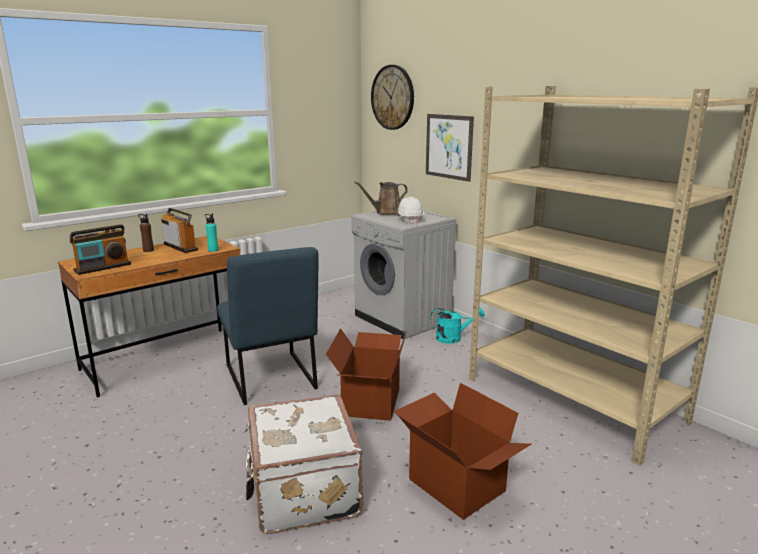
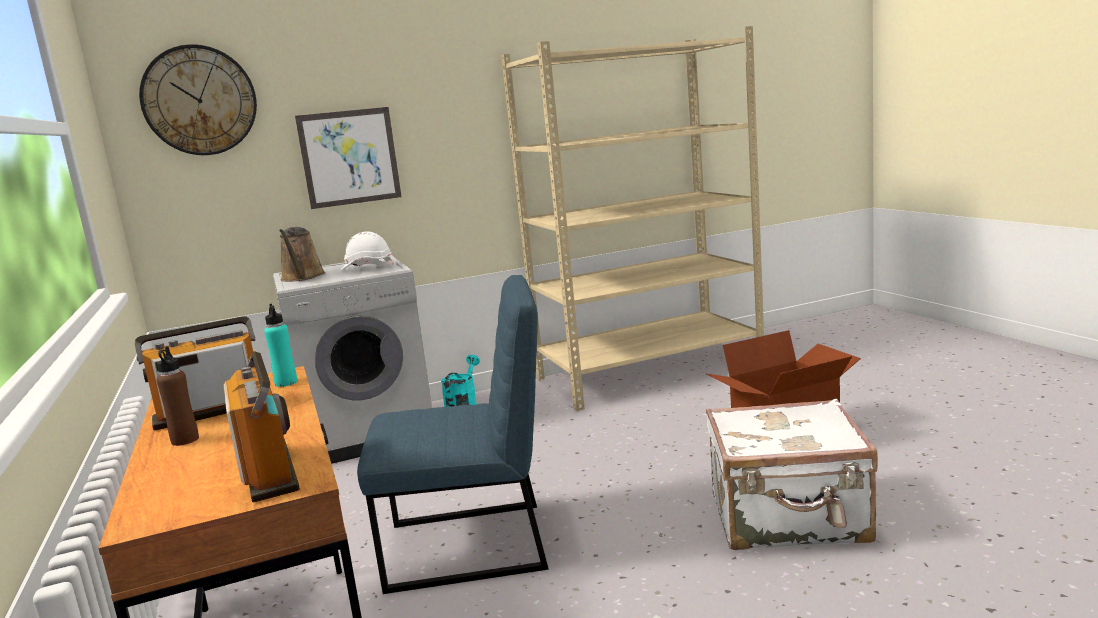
camera: 70 degrees left, 5 degrees down
(370, 402) = (596, 469): cardboard box -> none

